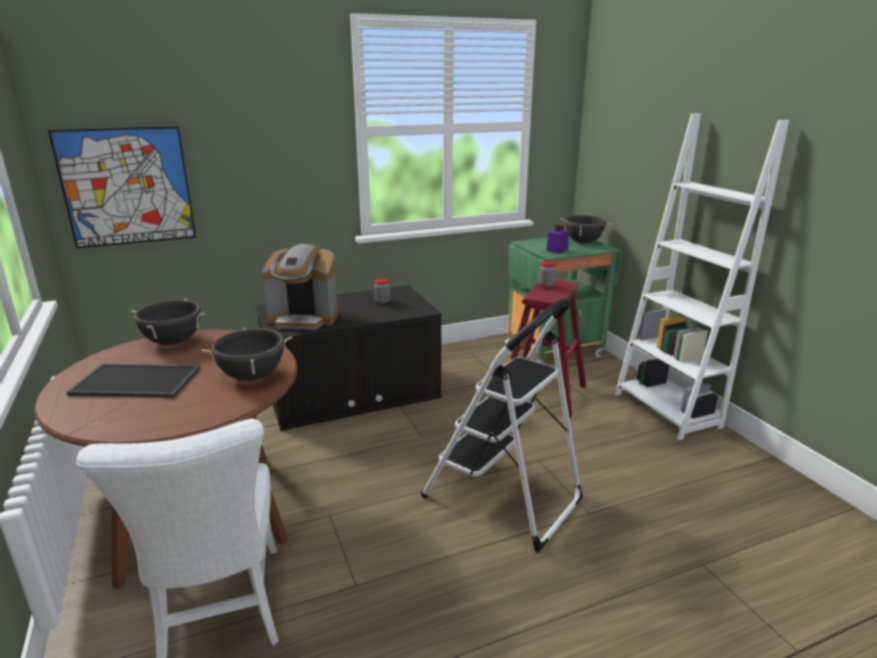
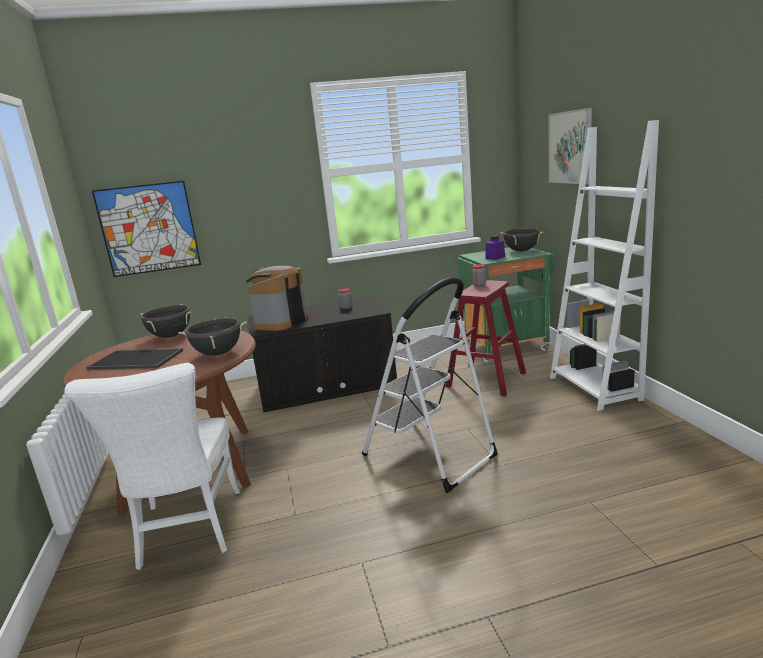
camera: 10 degrees right, 5 degrees down
(304, 319) = (280, 322): coffee machine -> coffee machine turned 105 degrees clockwise
(659, 131) = (570, 147): none -> picture

